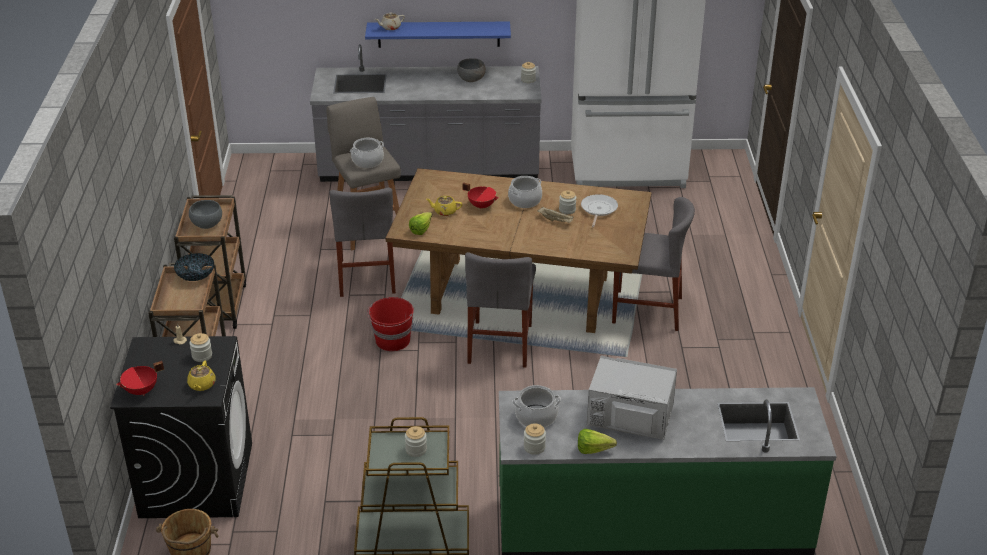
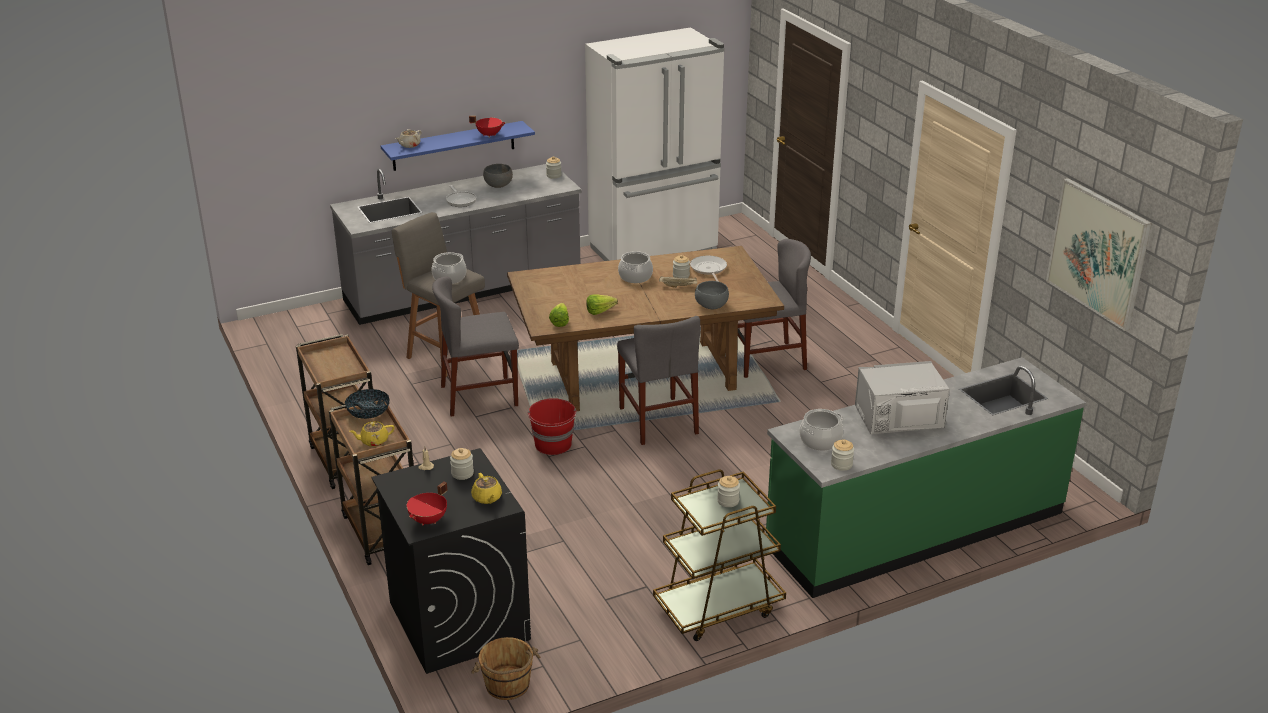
camera: 25 degrees left, 5 degrees down
(207, 224) = (336, 366): grey bowl -> grey bowl (711, 305)
(366, 276) = (479, 396): grey chair -> grey chair turned 105 degrees clockwise
(426, 88) = (460, 200): none -> frying pan
(444, 211) = (568, 302): yellow teapot -> yellow teapot (373, 441)
(482, 205) = (599, 289): red cooking pot -> red cooking pot (489, 135)
(596, 450) = (896, 452): lettuce -> lettuce (602, 311)
(904, 302) = (1098, 253): none -> picture

